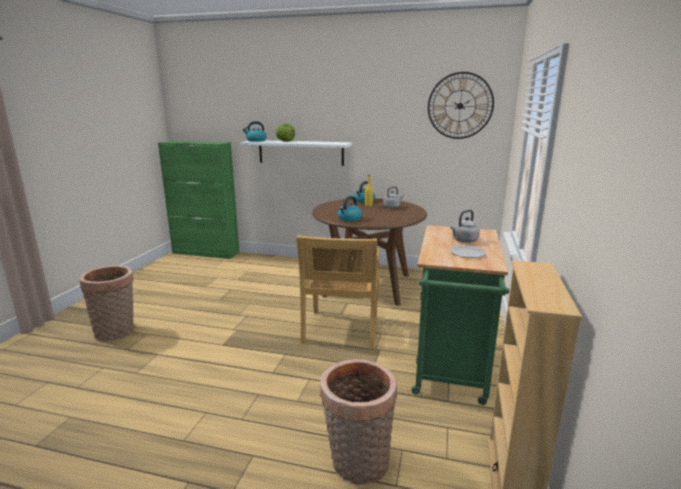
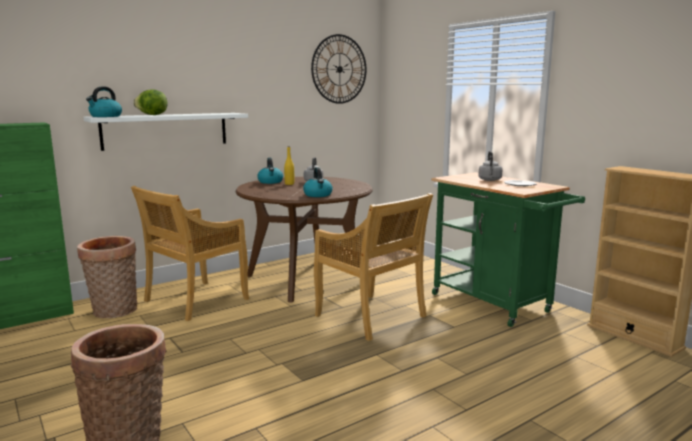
camera: 50 degrees left, 5 degrees down
(283, 274) = (195, 301): none -> beige chair
(357, 465) = (580, 378): basket -> basket (114, 312)

